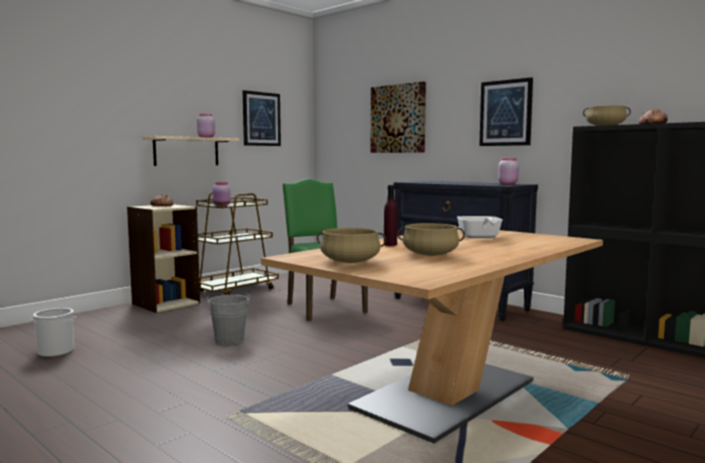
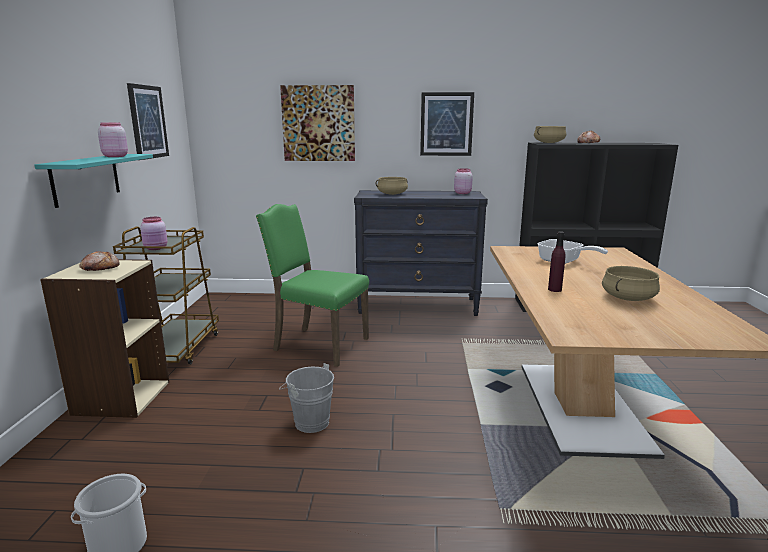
camera: 40 degrees left, 10 degrees up
(186, 151) = (86, 179): beige shelf -> turquoise shelf
(350, 261) = (629, 327): beige cooking pot -> beige cooking pot (392, 194)

